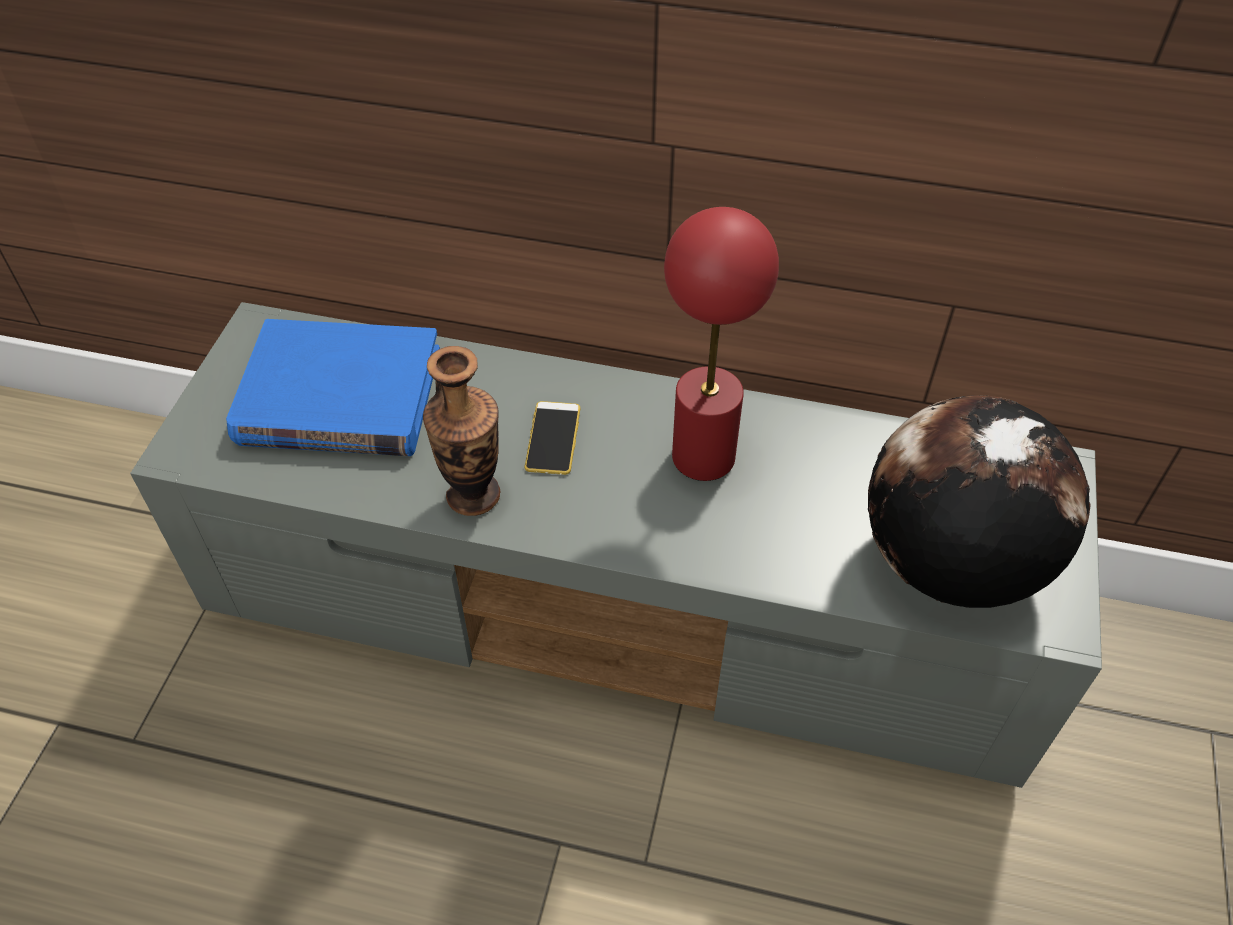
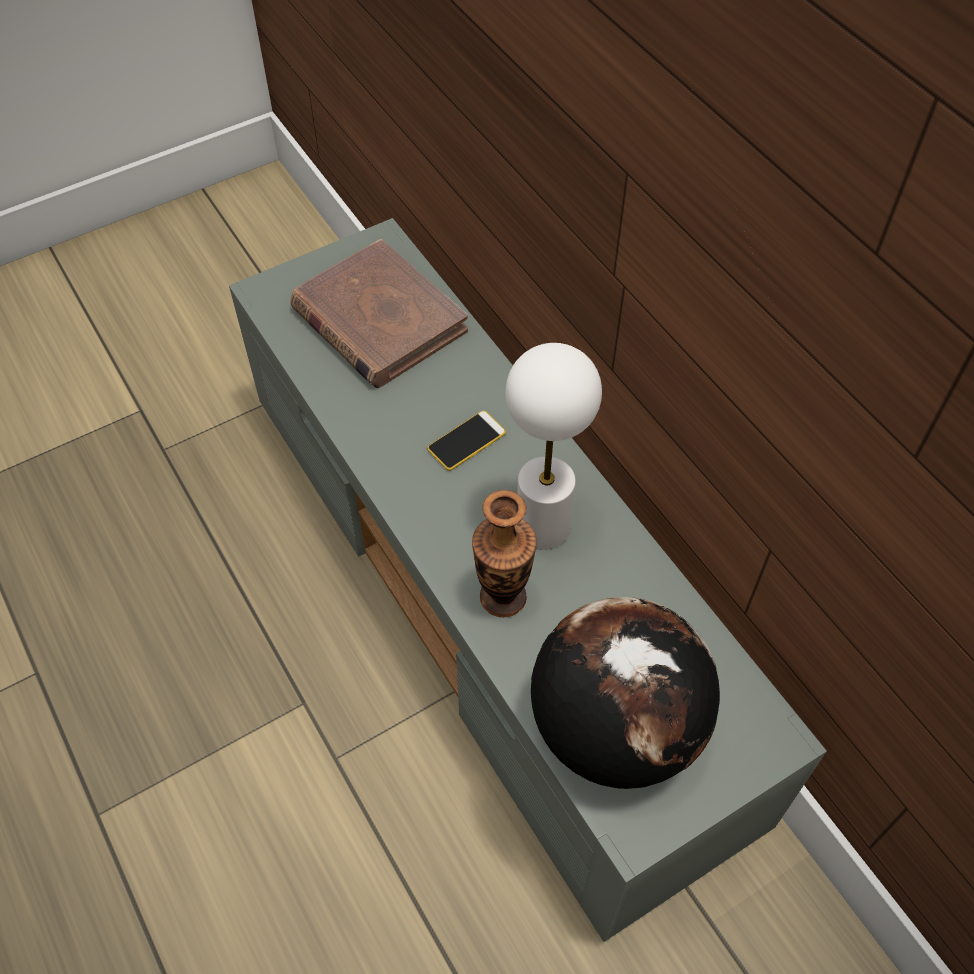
camera: 45 degrees right, 5 degrees up
(339, 397) = (378, 320): blue book -> brown book
(473, 495) = (381, 440): vase -> vase (503, 597)
(703, 455) = (544, 526): red table lamp -> white table lamp

